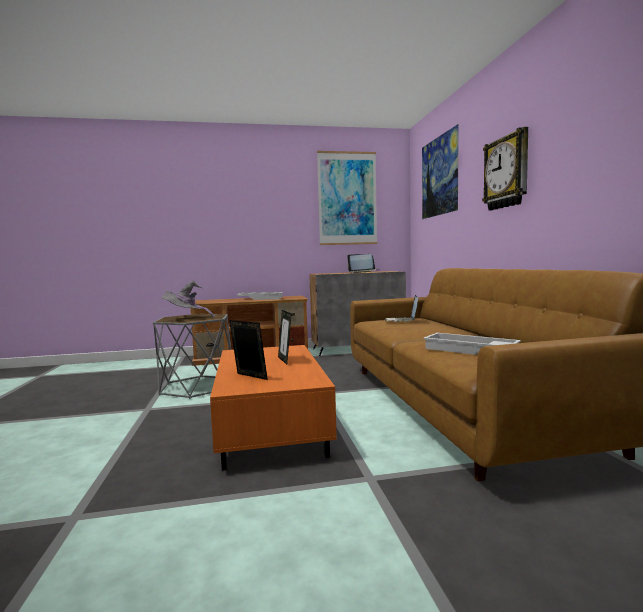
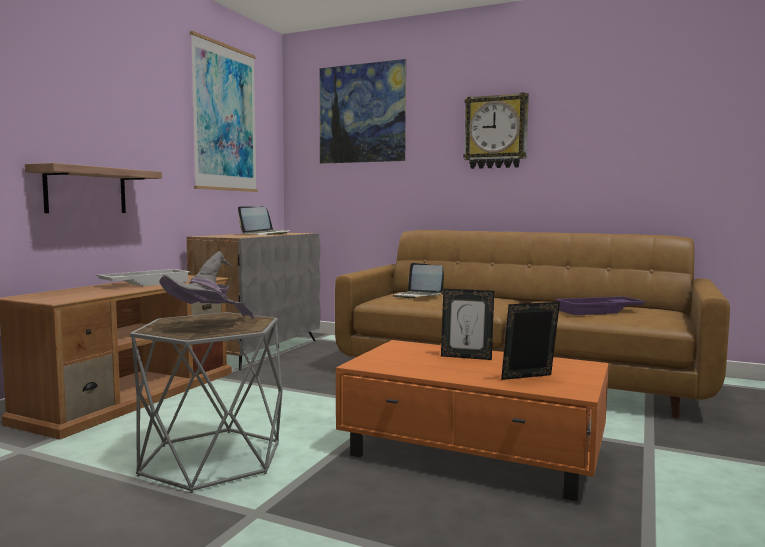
camera: 55 degrees left, 0 degrees up
(244, 250) = (86, 190): none -> shelf
(468, 350) = (599, 311): white tray -> purple tray

